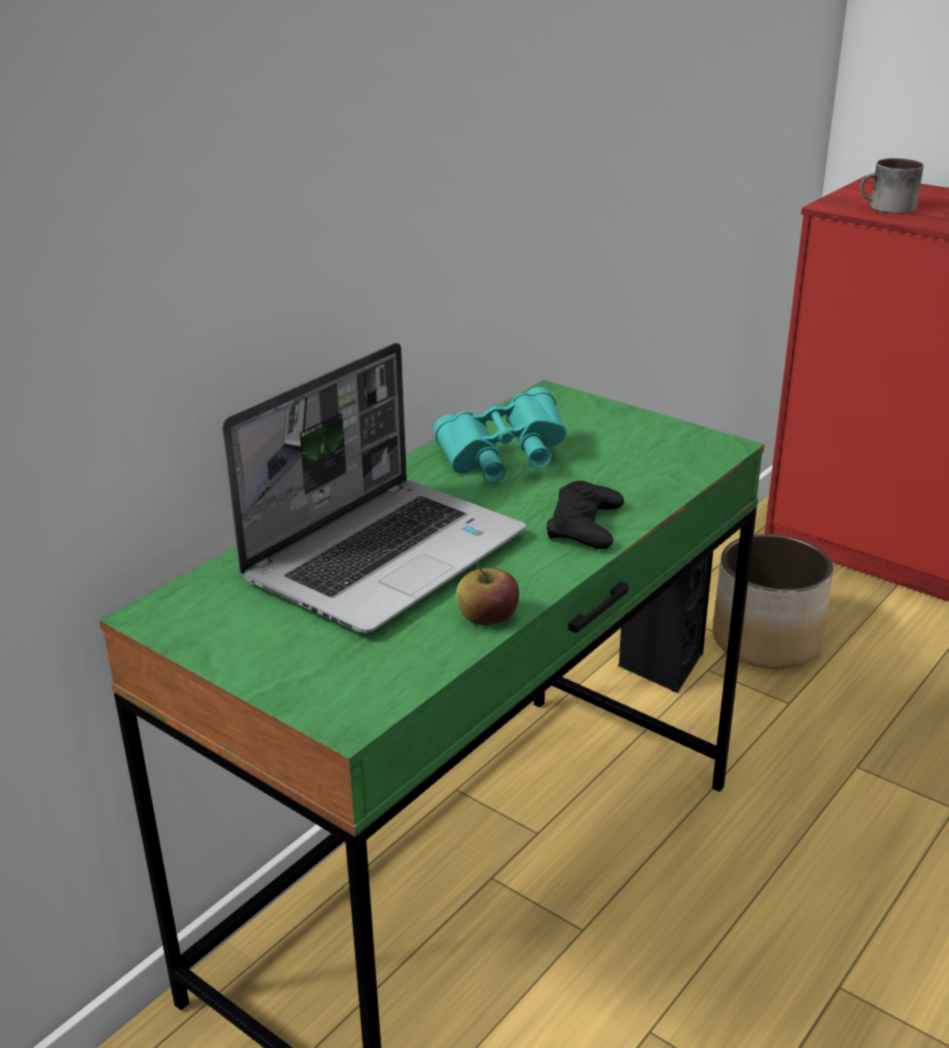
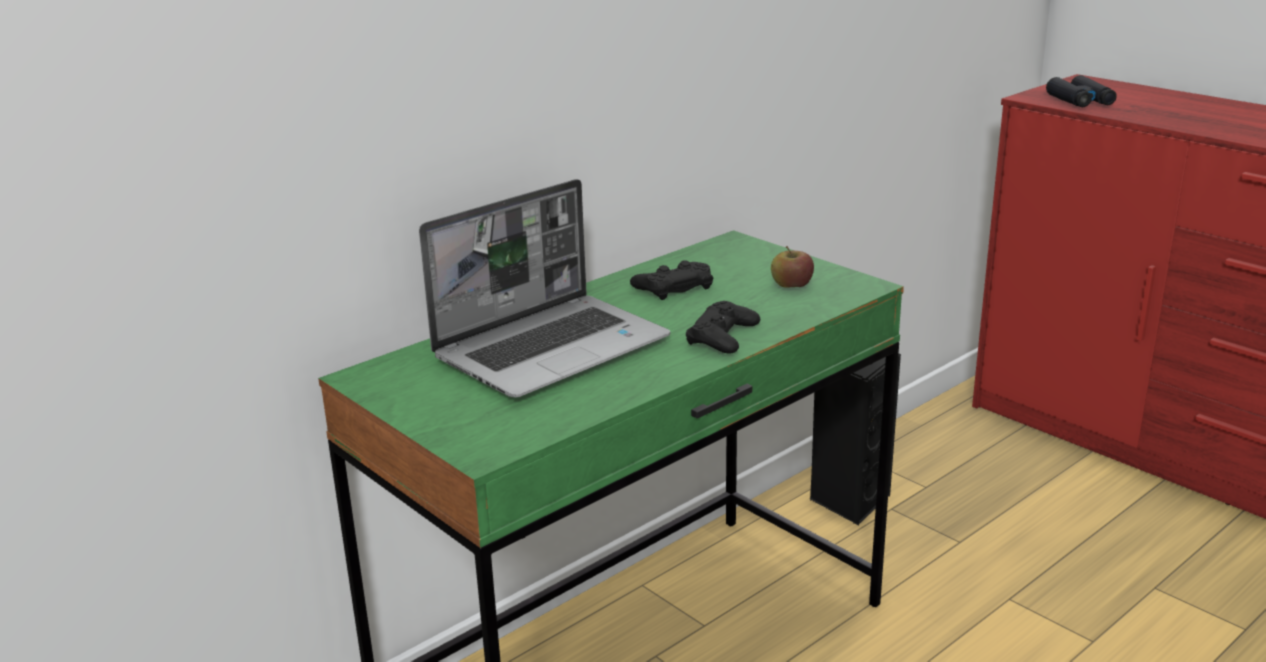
camera: 10 degrees right, 5 degrees down
(487, 618) = (616, 395): apple -> apple (791, 285)
(502, 460) = (673, 287): turquoise binoculars -> black game controller
(767, 641) = (954, 489): planter -> none
(887, 208) = (1080, 101): mug -> black binoculars

